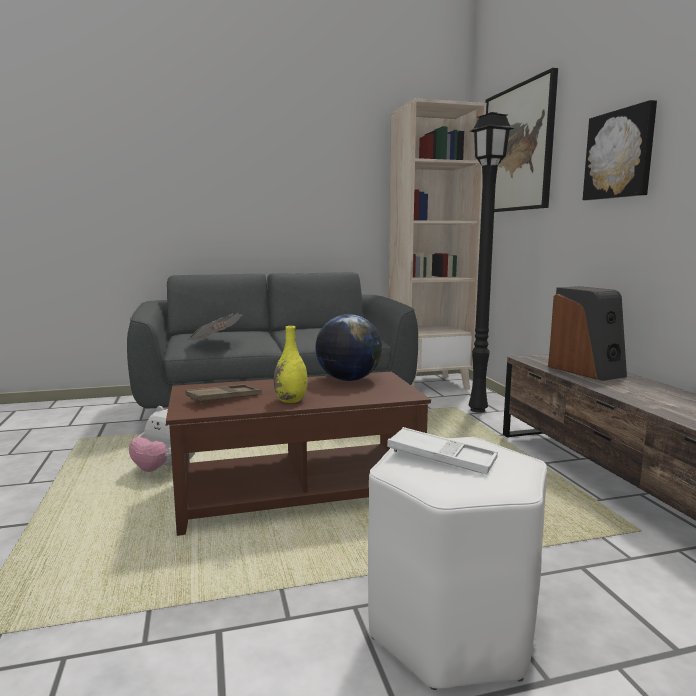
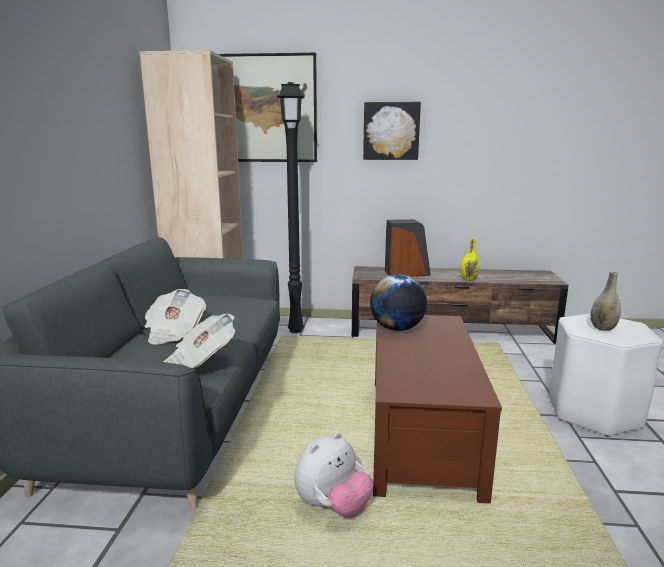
camera: 70 degrees left, 5 degrees up
(224, 398) = (438, 378): brown tray -> none
(264, 332) = (174, 332): none -> newspaper
(291, 400) = (453, 354): yellow vase -> yellow vase (468, 279)
(441, 458) = (603, 328): white tray -> grey vase

